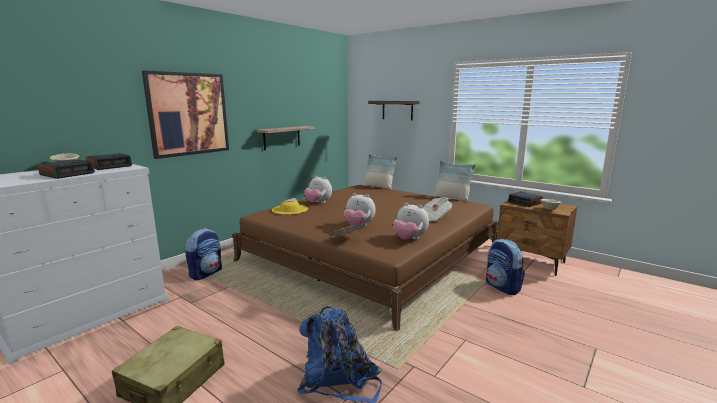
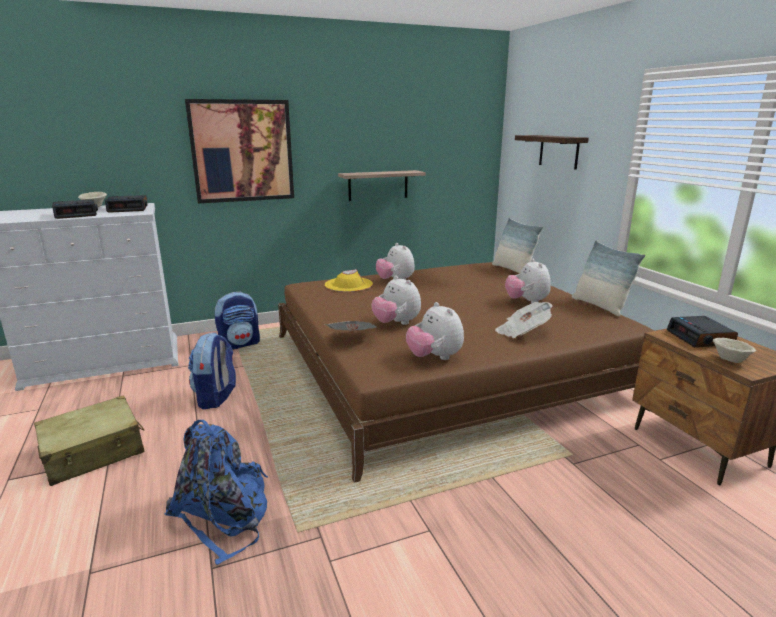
camera: 30 degrees right, 5 degrees up
(413, 202) = (526, 302): none -> plush toy
(502, 287) = (588, 473): backpack -> backpack (216, 398)

